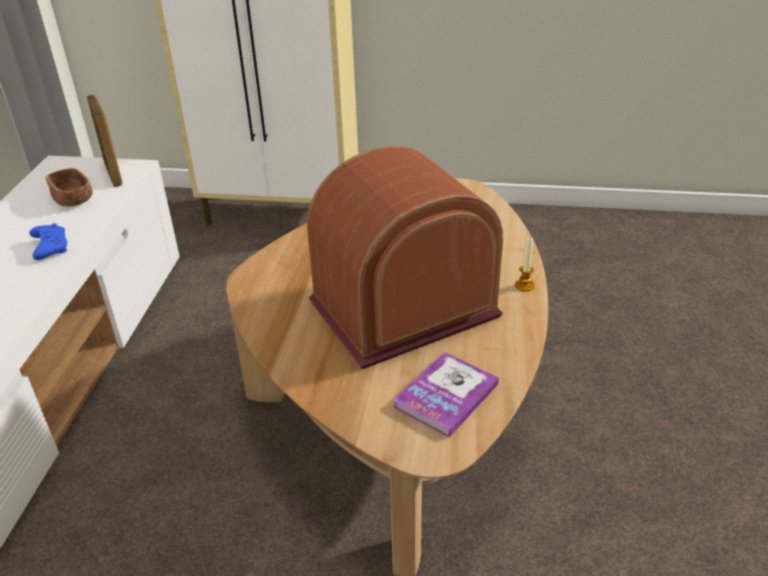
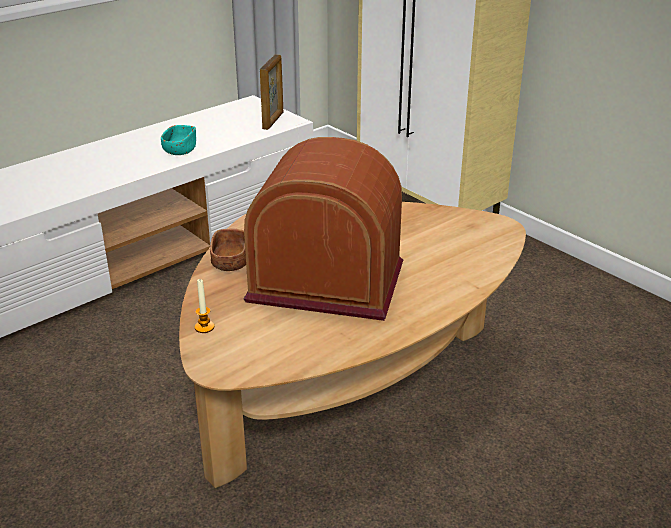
camera: 40 degrees right, 5 degrees down
(50, 247) = (180, 150): blue game controller -> turquoise bowl
(73, 199) = (229, 127): brown bowl -> brown bowl (230, 262)
(446, 395) = (271, 344): book -> none
(524, 285) = (436, 311): candle -> candle (204, 327)

